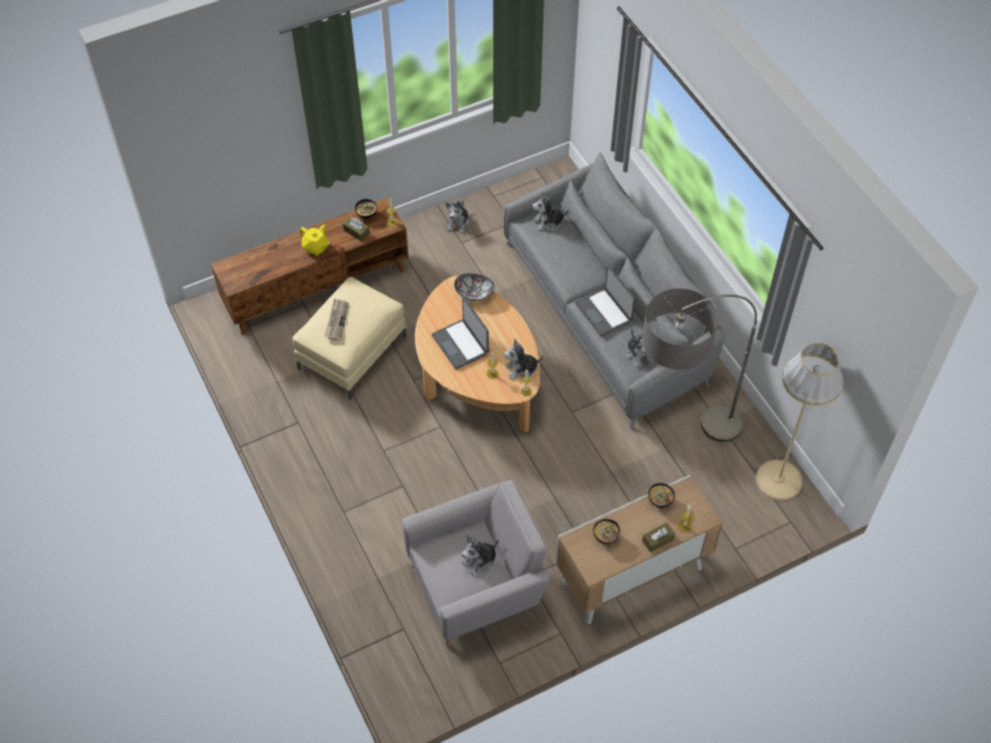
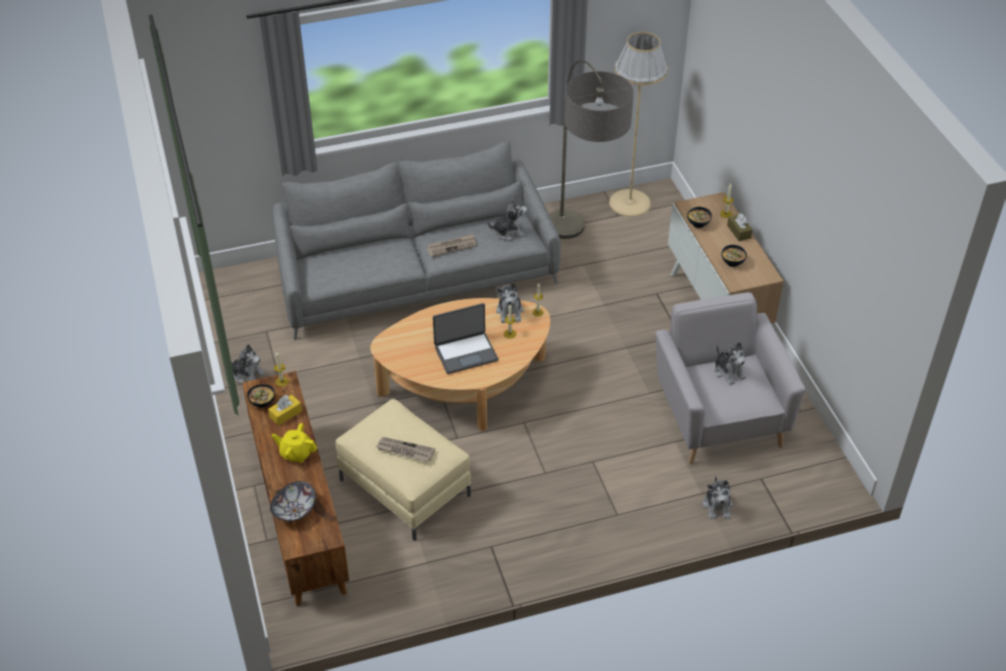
camera: 80 degrees left, 10 degrees down
(316, 247) = (296, 453): yellow teapot -> yellow teapot turned 120 degrees counterclockwise
(356, 232) = (285, 414): brown tissue box -> yellow tissue box
(474, 293) = (400, 334): bowl -> bowl (295, 511)
(548, 223) = (319, 269): plush toy -> plush toy (717, 506)
(604, 312) = (452, 246): laptop -> newspaper

